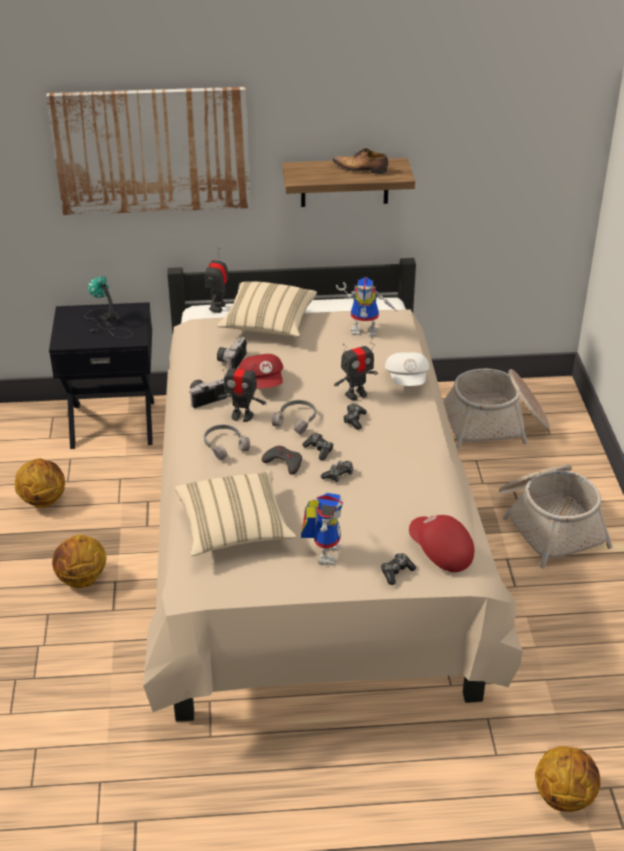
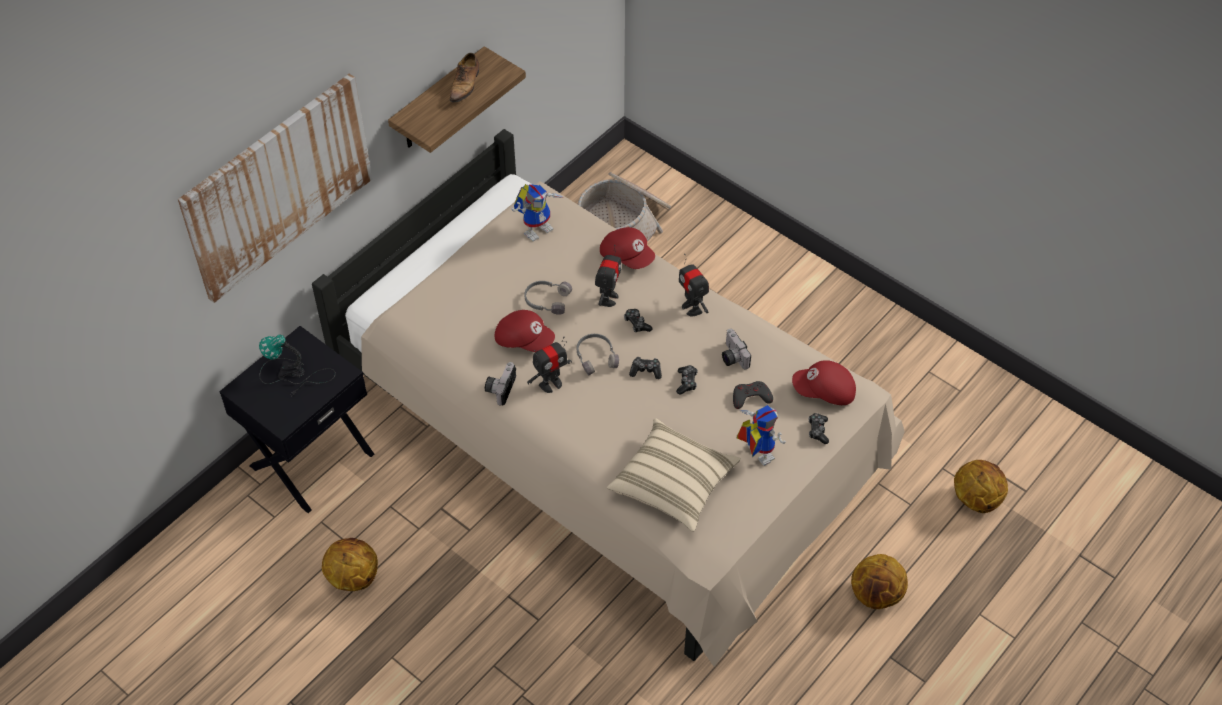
camera: 45 degrees left, 15 degrees up
(82, 580) = (481, 616): basketball -> basketball (876, 595)
(218, 307) = (383, 290): toy robot -> toy robot (692, 308)
(225, 445) = (574, 420): grey headphones -> grey headphones (547, 300)
(231, 360) = (471, 337): camera -> camera (732, 357)
(268, 324) = (452, 278): beige pillow -> none
(283, 462) = (635, 402): grey game controller -> grey game controller (751, 397)
(361, 169) = (465, 85): shoe -> shoe turned 45 degrees counterclockwise
(407, 380) = (627, 256): white cap -> red cap
(549, 524) = (753, 294): basket -> none

